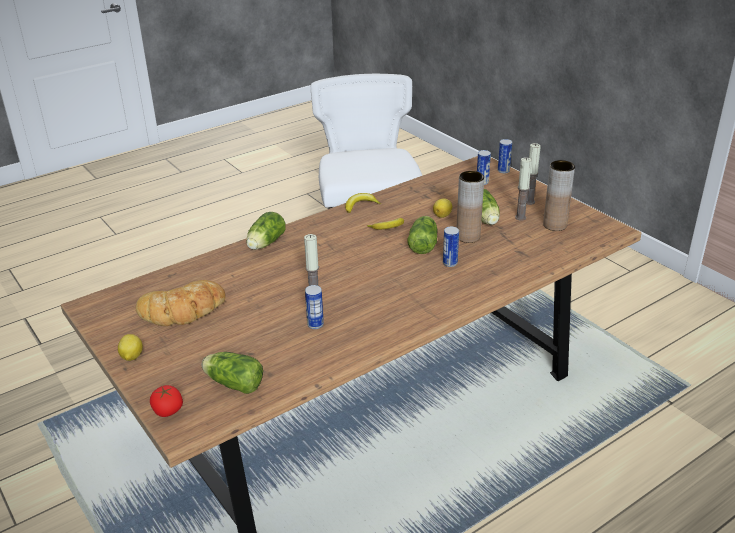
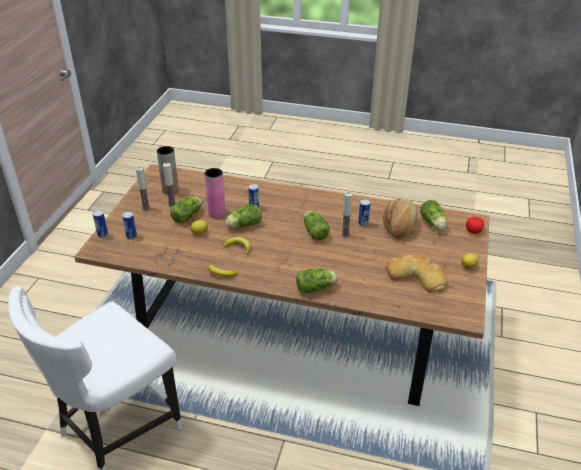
camera: 130 degrees left, 5 degrees up
(270, 350) = (399, 226): none -> bread
(350, 282) = (314, 231): none -> lettuce
(468, 237) = (217, 213): brown vase -> pink vase

